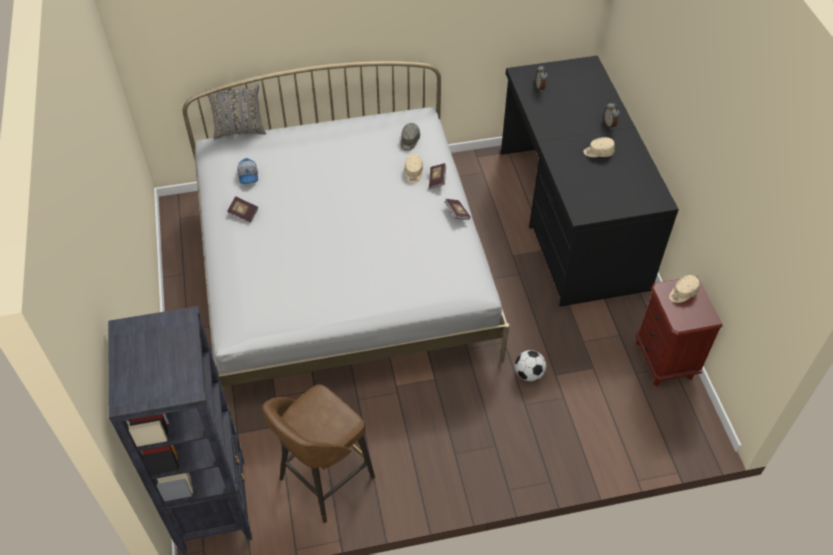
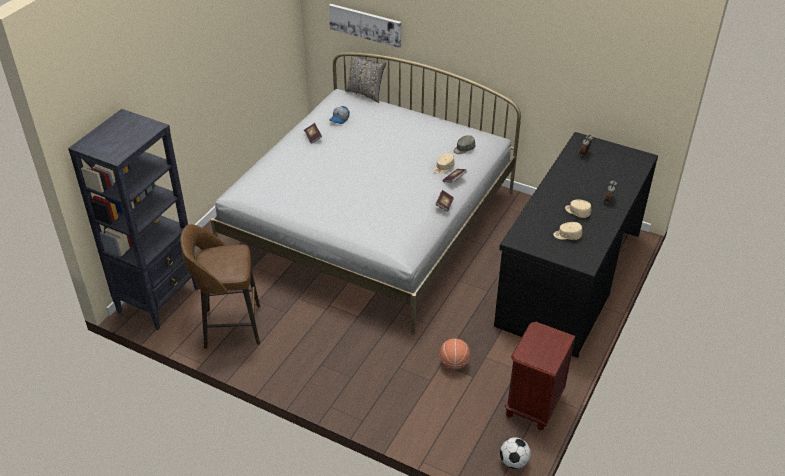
camera: 40 degrees right, 10 degrees down
(218, 49) = (365, 24): none -> picture
(529, 374) = (423, 352): football -> football (513, 462)
(565, 366) = (454, 363): none -> basketball
(682, 293) = (549, 339): beige cap -> beige cap (567, 235)

